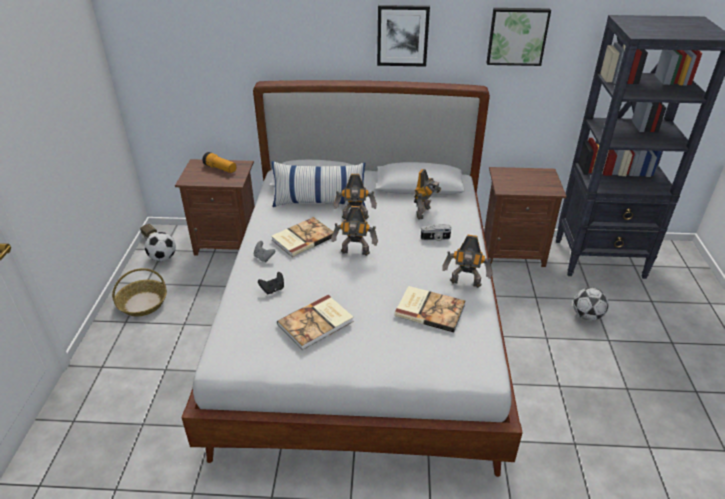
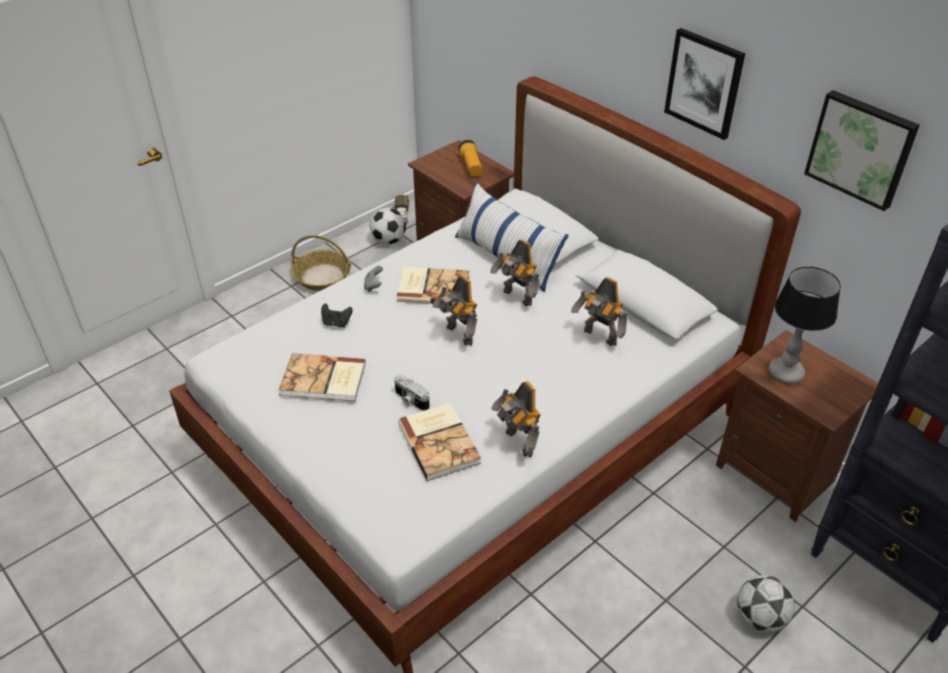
camera: 45 degrees right, 5 degrees up
(425, 213) = (599, 337): toy robot -> toy robot turned 60 degrees clockwise
(435, 238) = (565, 374): camera -> camera (410, 400)
(516, 184) = (785, 373): none -> table lamp

